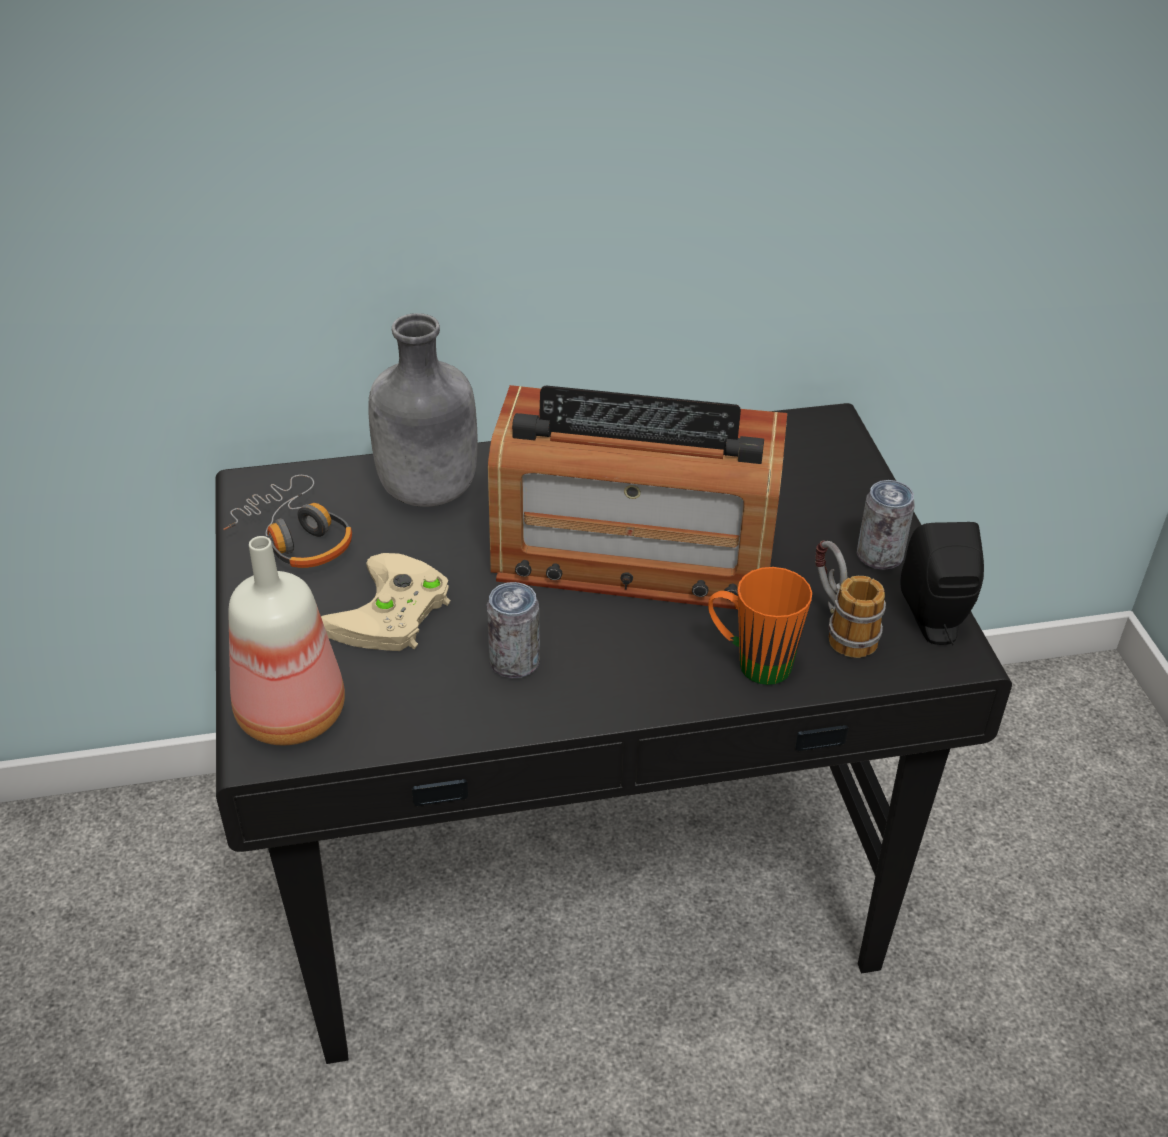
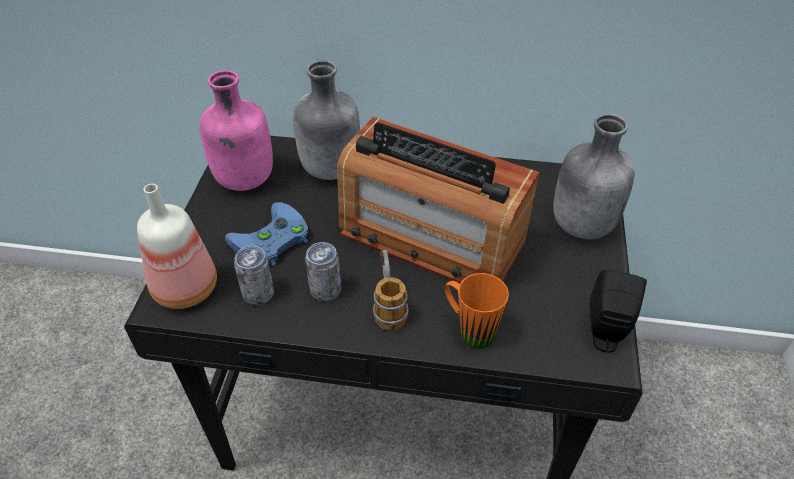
camera: 20 degrees right, 5 degrees up
(296, 537) = (244, 180): headphones -> pink bottle
(390, 615) = (270, 241): beige game controller -> blue game controller
(837, 489) = (580, 225): none -> grey bottle
(838, 626) = (538, 319): mug -> mug (388, 305)
(879, 556) = (588, 277): can -> can (258, 293)

